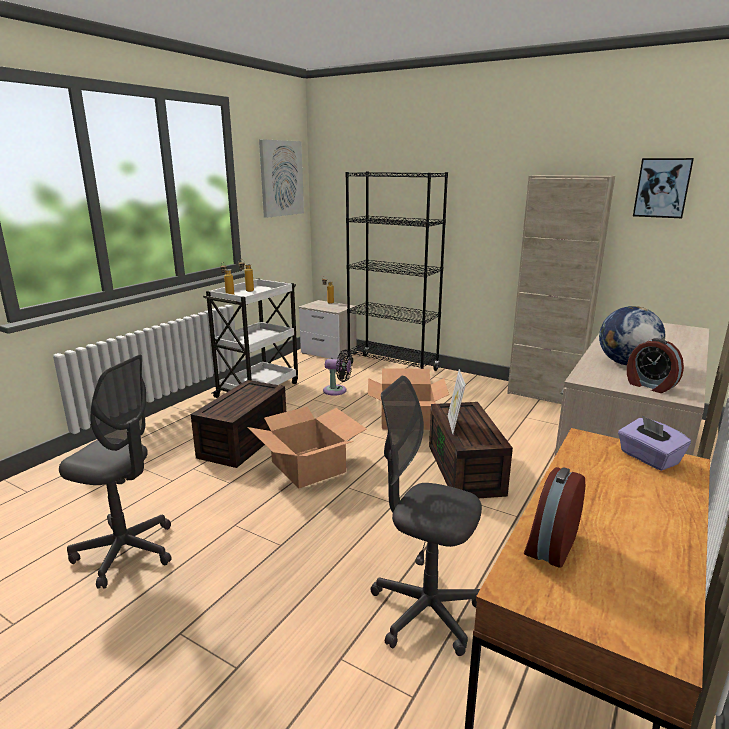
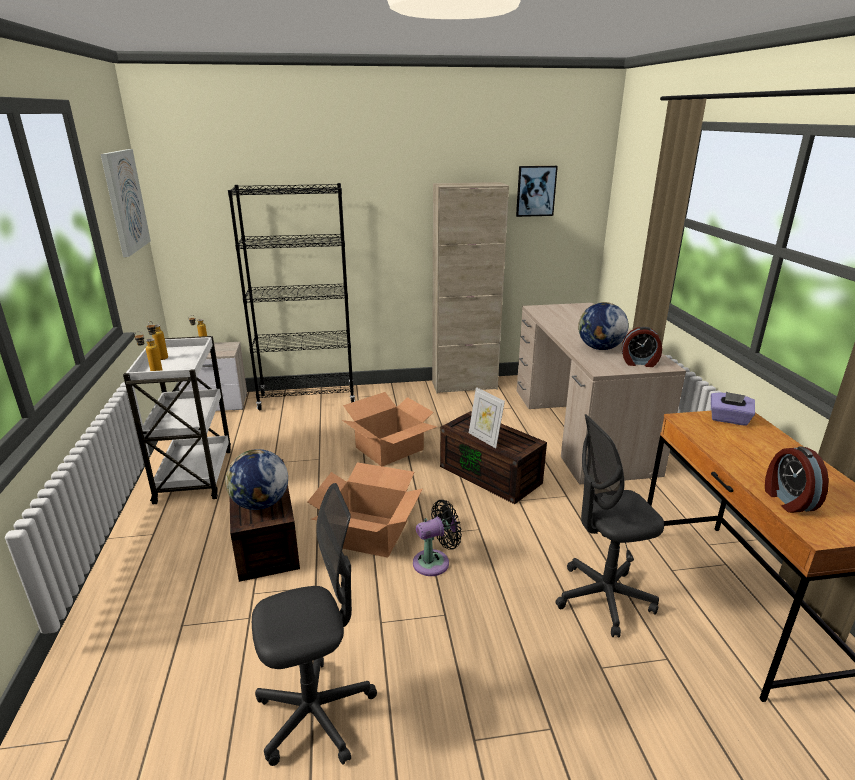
camera: 40 degrees left, 5 degrees up
(230, 405) = (260, 504): none -> globe
(337, 391) = (287, 444): black fan -> black fan (435, 562)

